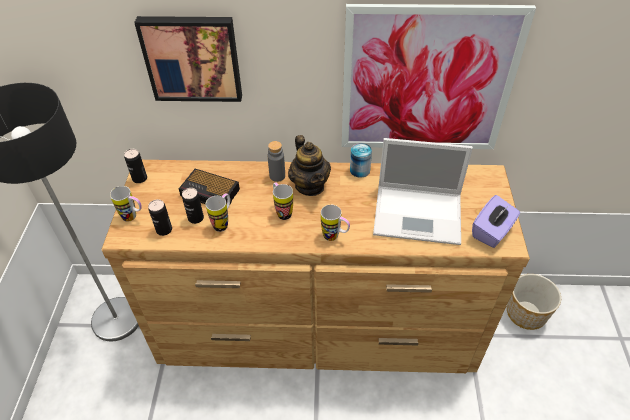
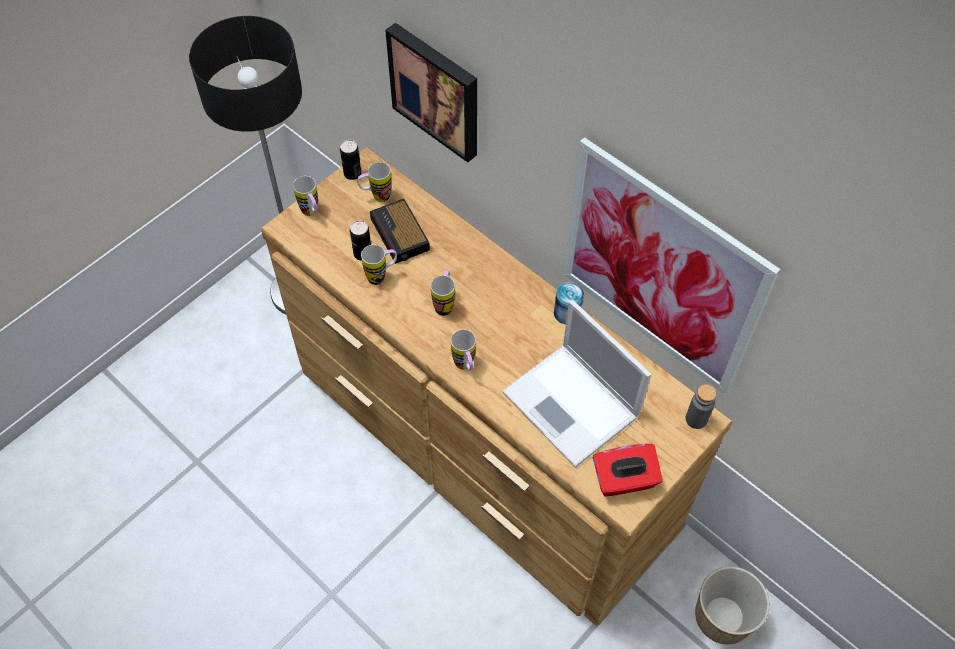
camera: 40 degrees right, 10 degrees up
(164, 230) = (325, 246): can -> none
(171, 181) = (376, 197): none -> mug
(277, 176) = (479, 260): grey bottle -> grey bottle (696, 419)
(310, 186) = (499, 295): teapot -> none
(492, 232) = (624, 480): purple tissue box -> red tissue box

